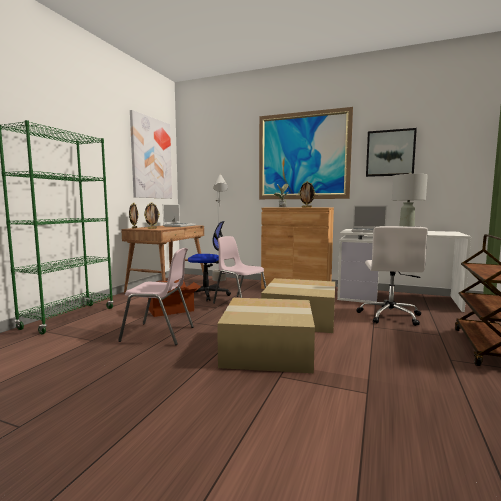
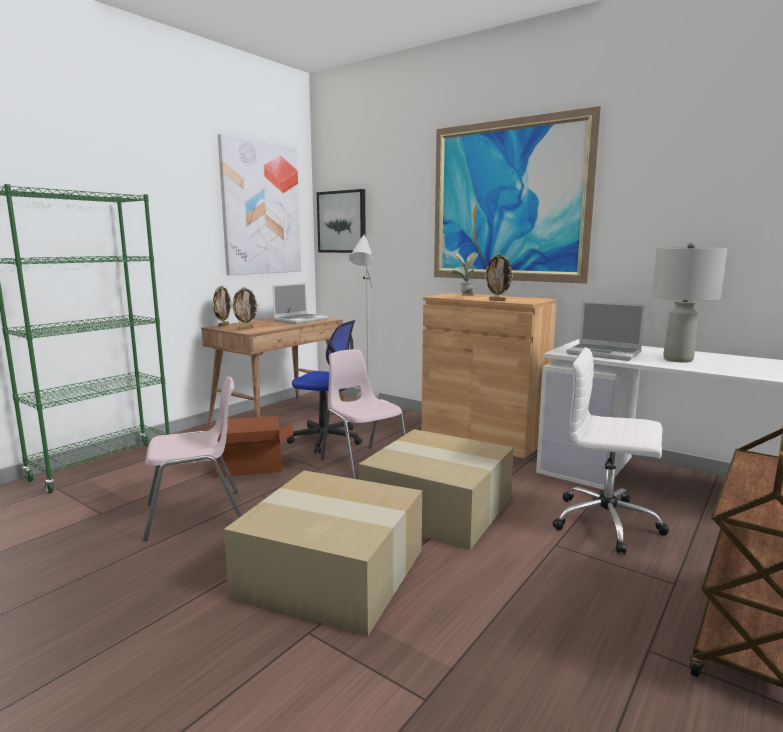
camera: 15 degrees right, 5 degrees up
(159, 334) = (197, 514): pink chair -> pink chair turned 45 degrees counterclockwise
(390, 153) = (669, 198): picture -> picture (342, 222)
(390, 316) = (608, 523): white office chair -> white office chair turned 90 degrees clockwise

